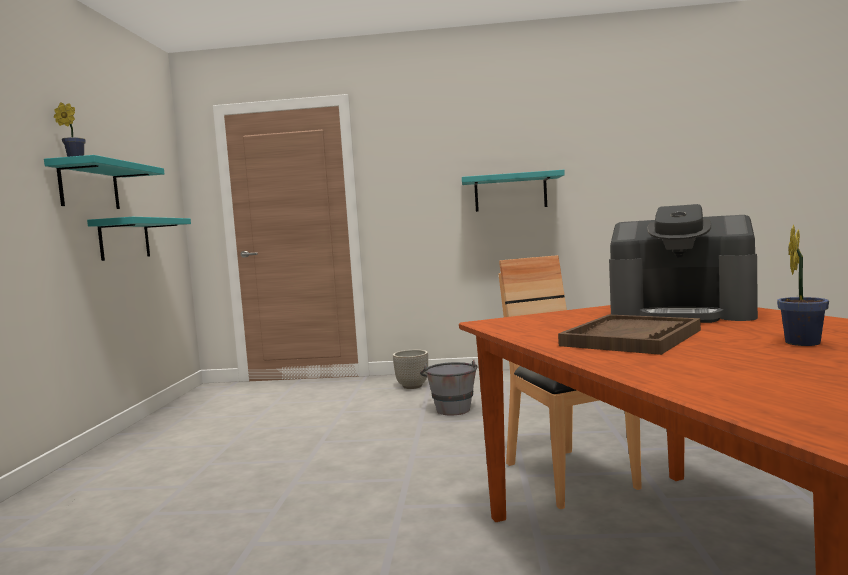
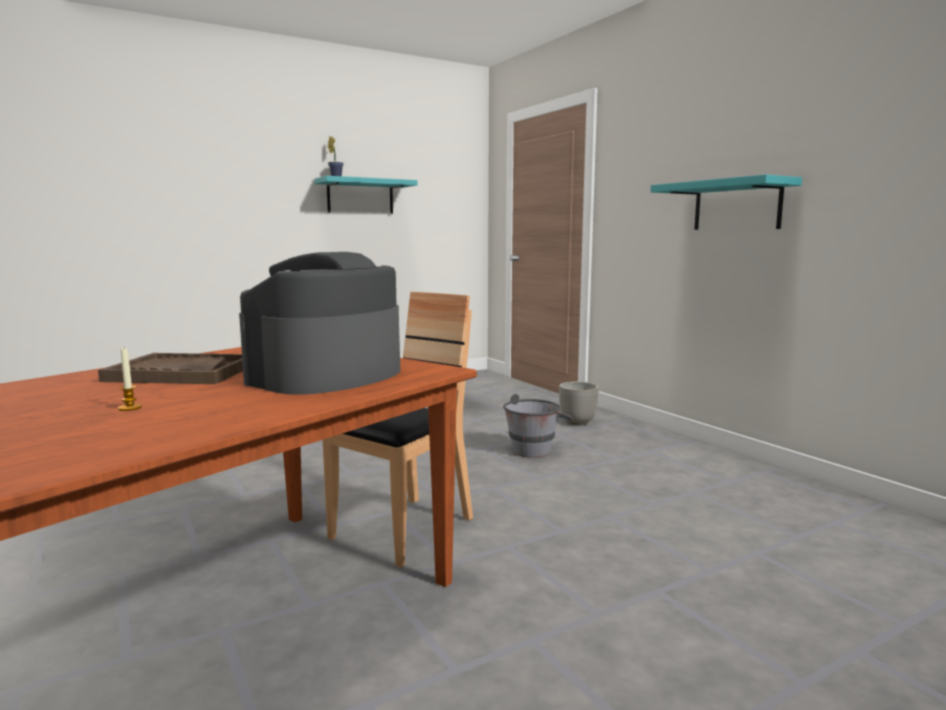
camera: 55 degrees right, 5 degrees up
(124, 239) = (396, 238): turquoise shelf -> none
(682, 314) = (326, 376): coffee machine -> coffee machine turned 45 degrees clockwise
(803, 342) = (130, 408): potted plant -> candle

